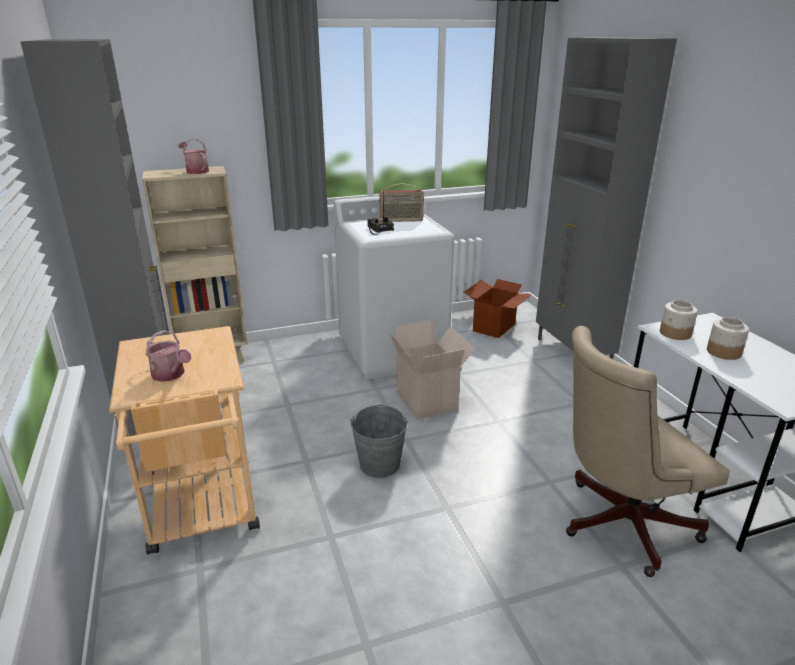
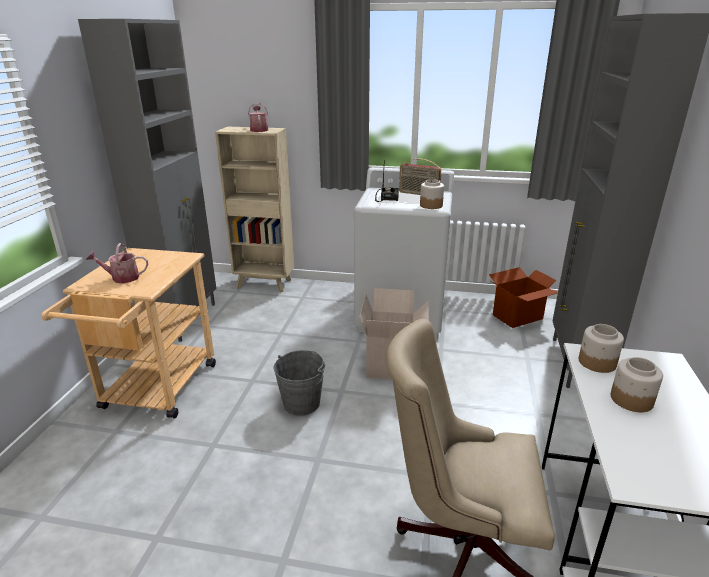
camera: 30 degrees right, 0 degrees up
(171, 375) = (121, 278): watering can -> watering can turned 105 degrees clockwise
(429, 230) = (431, 205): none -> jar

